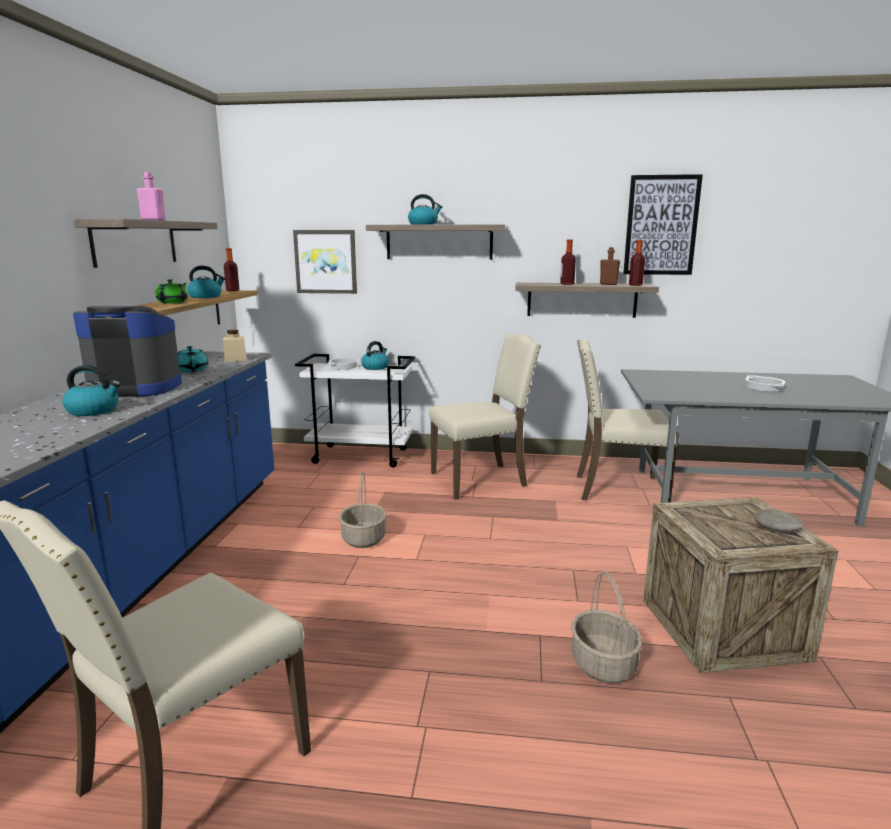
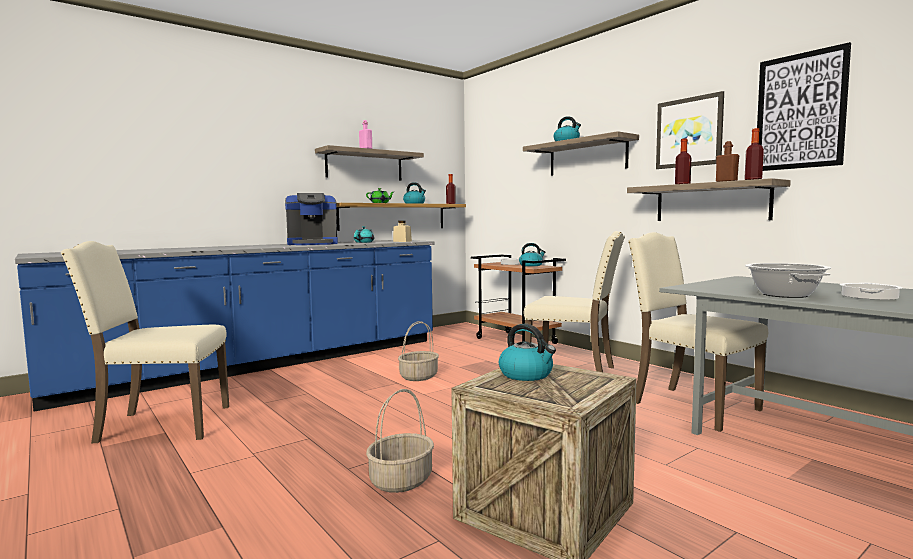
camera: 45 degrees right, 10 degrees down
(94, 410) = (265, 246): kettle -> kettle (527, 375)
(136, 388) = (312, 244): coffee machine -> coffee machine turned 120 degrees clockwise
(326, 261) = (513, 181): picture -> picture (689, 132)
(361, 456) = (517, 341): white cart -> brown cart
(731, 395) = (785, 295): none -> cooking pot
(776, 527) = (575, 392): beige plate -> none

